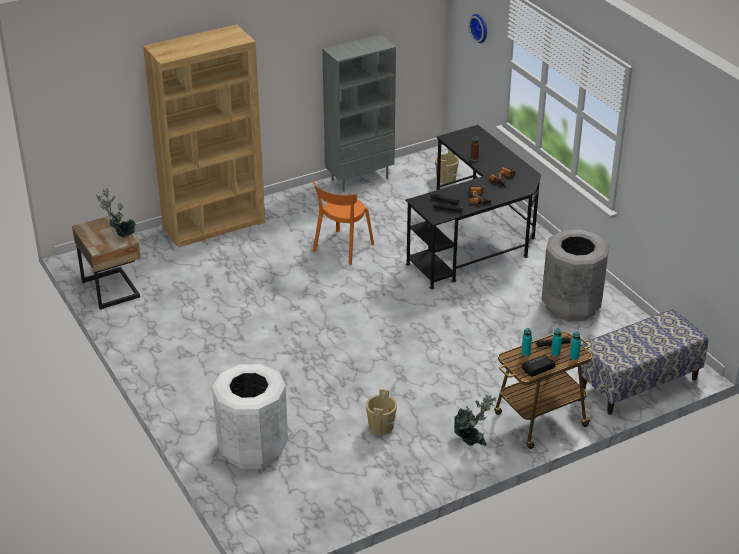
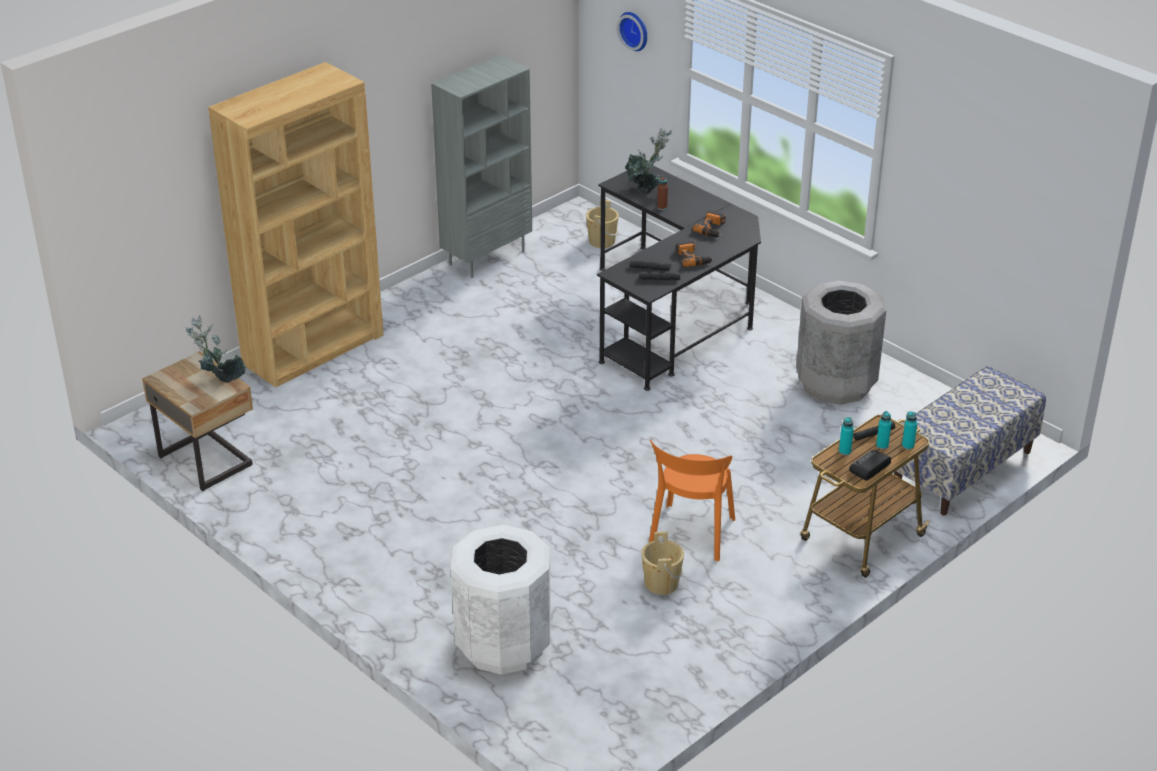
camera: 15 degrees left, 0 degrees up
(342, 248) = (504, 355): orange chair -> orange chair (691, 535)
(472, 440) = (788, 580): potted plant -> potted plant (648, 189)

